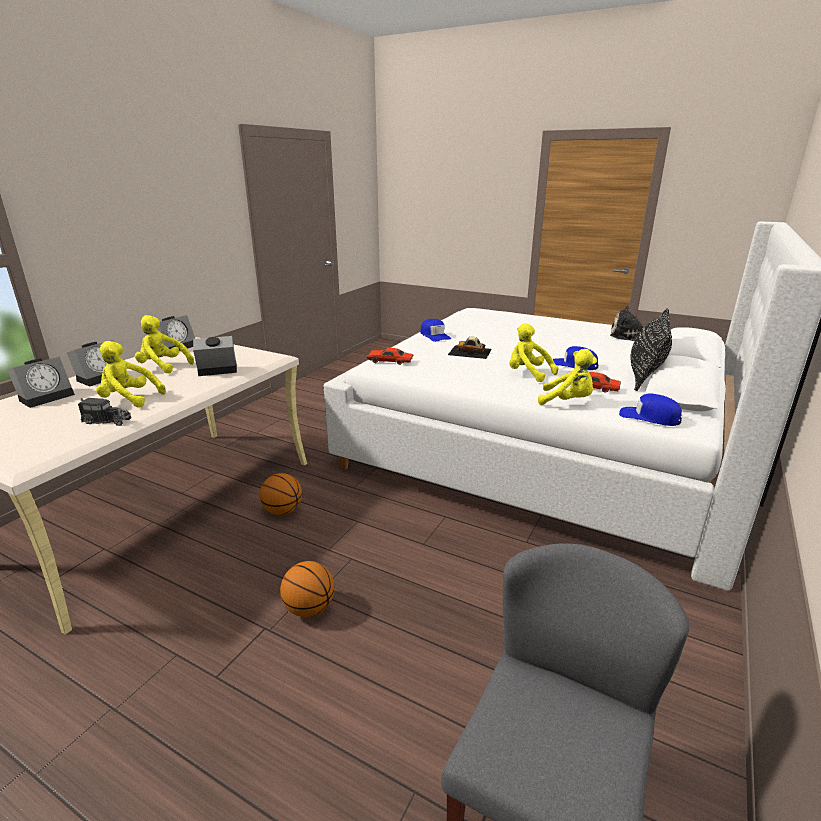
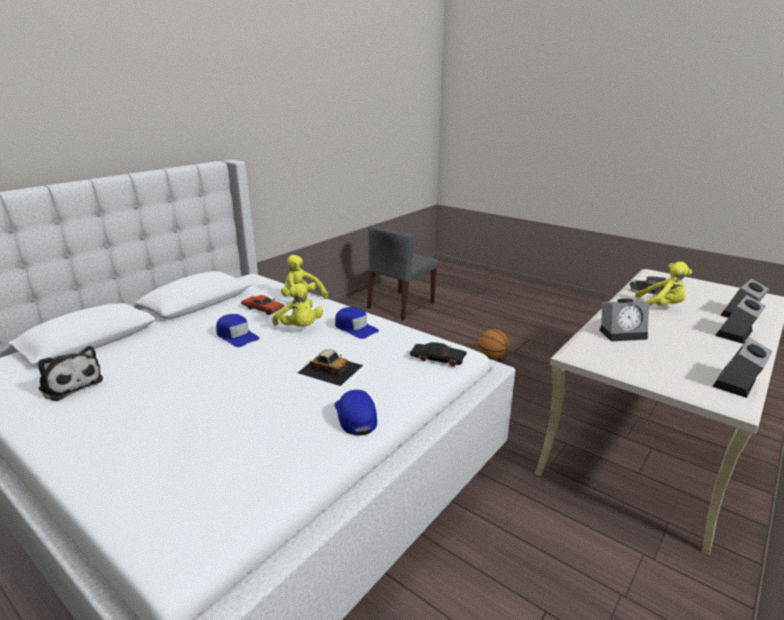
camera: 170 degrees left, 0 degrees up
(163, 367) = (693, 344): yellow plush toy -> none
(283, 511) = (536, 417): basketball -> none
(390, 361) = (437, 359): red toy car -> black toy car
(645, 374) = (188, 319): black pillow -> none
(649, 417) = (263, 285): blue cap -> blue cap (355, 328)

